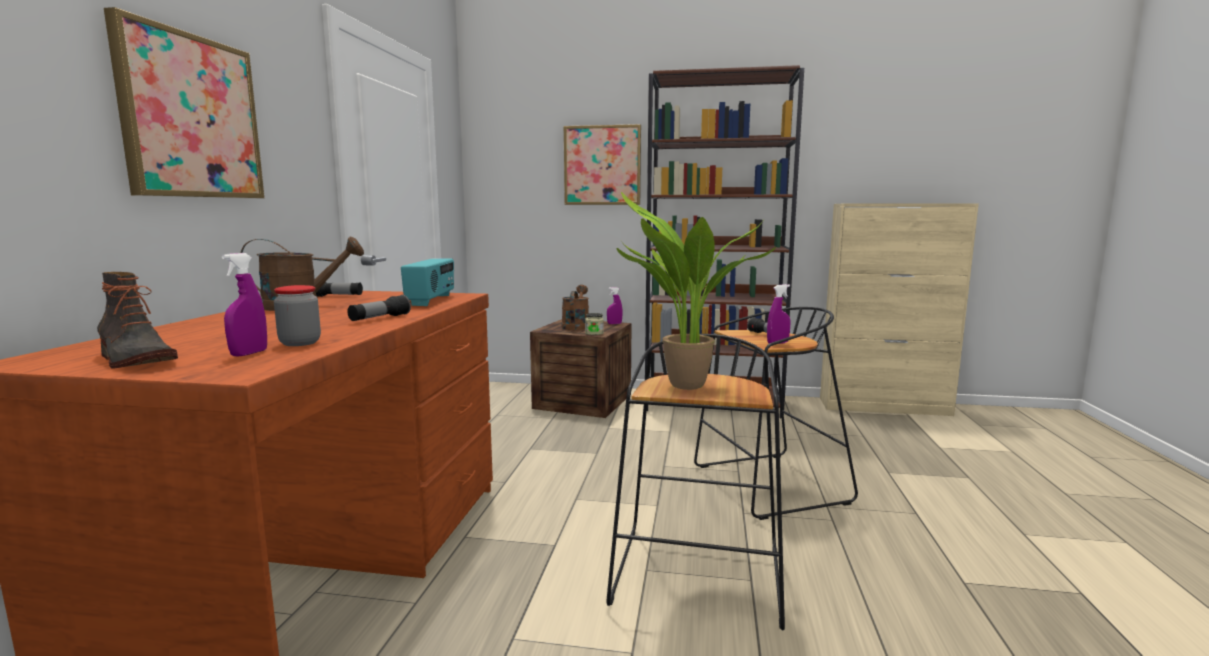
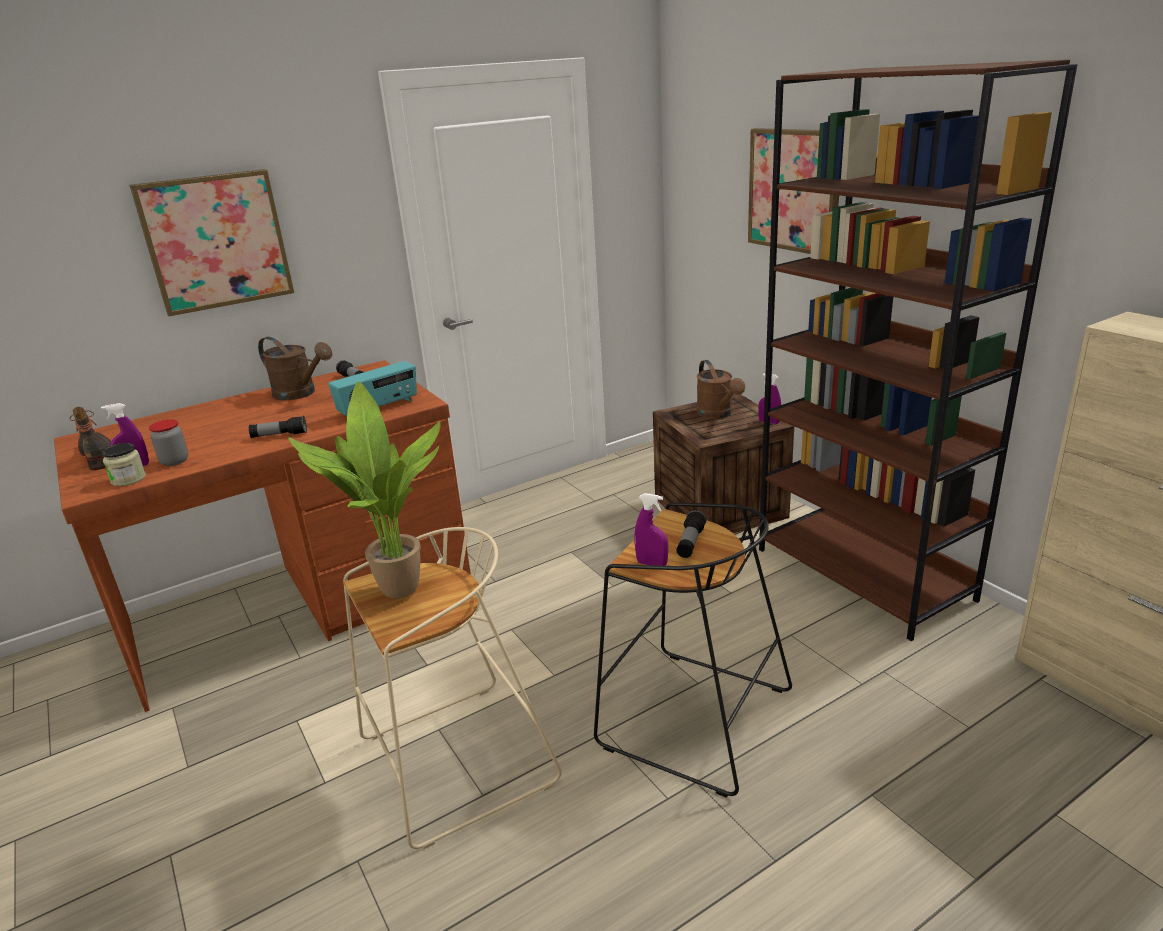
camera: 50 degrees right, 15 degrees up
(134, 360) = (99, 455): boot -> boot turned 150 degrees clockwise
(576, 326) = (718, 414): brown watering can -> brown watering can turned 105 degrees clockwise
(594, 333) = (705, 436): jar -> jar (128, 479)
(700, 578) = (455, 764): black stool -> beige stool

